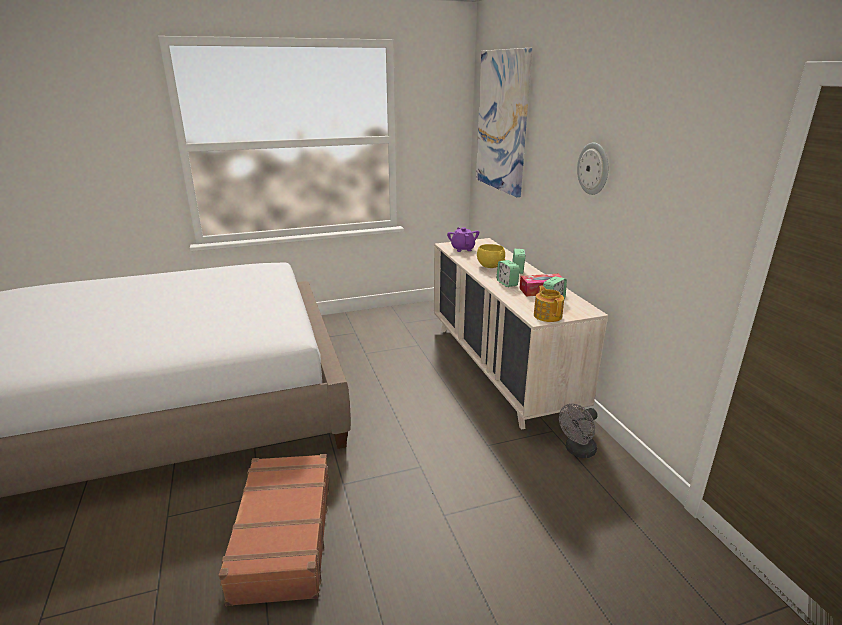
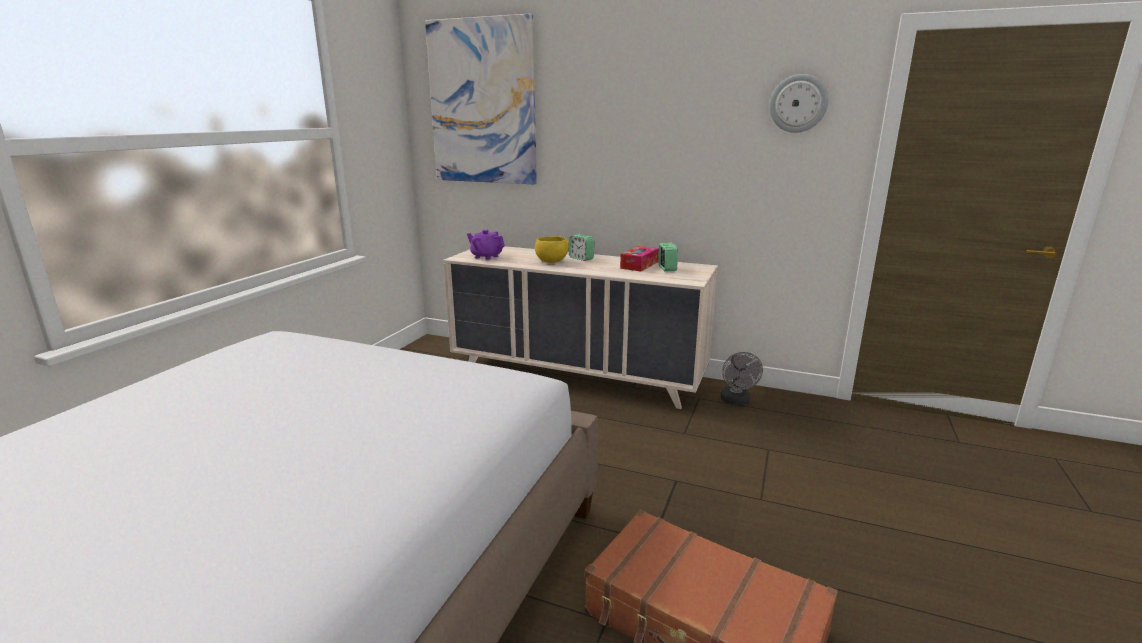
camera: 50 degrees left, 5 degrees down
(507, 283) = (602, 268): alarm clock -> none
(547, 315) = (691, 277): teapot -> none
(593, 168) = (665, 130): wall clock -> wall clock (798, 103)

